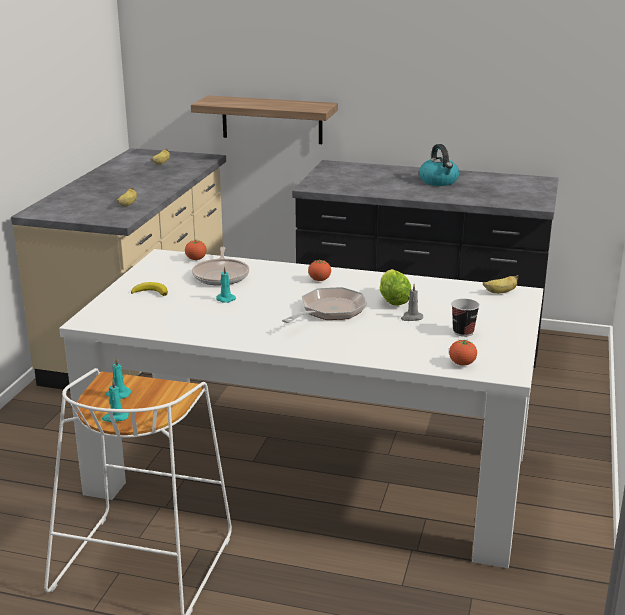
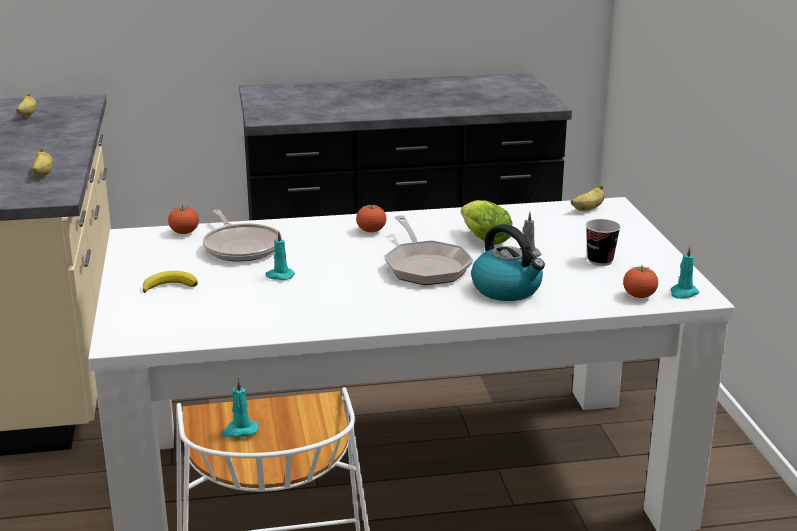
camera: 25 degrees left, 0 degrees up
(115, 417) = (266, 462): turquoise candle -> turquoise candle (683, 293)
(272, 120) = (164, 39): shelf -> none
(329, 311) = (425, 266): frying pan -> frying pan turned 150 degrees clockwise
(439, 181) = (410, 93): kettle -> kettle (507, 289)

